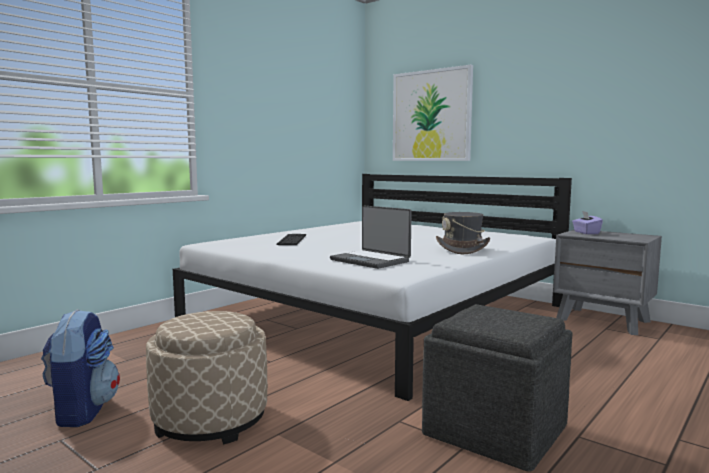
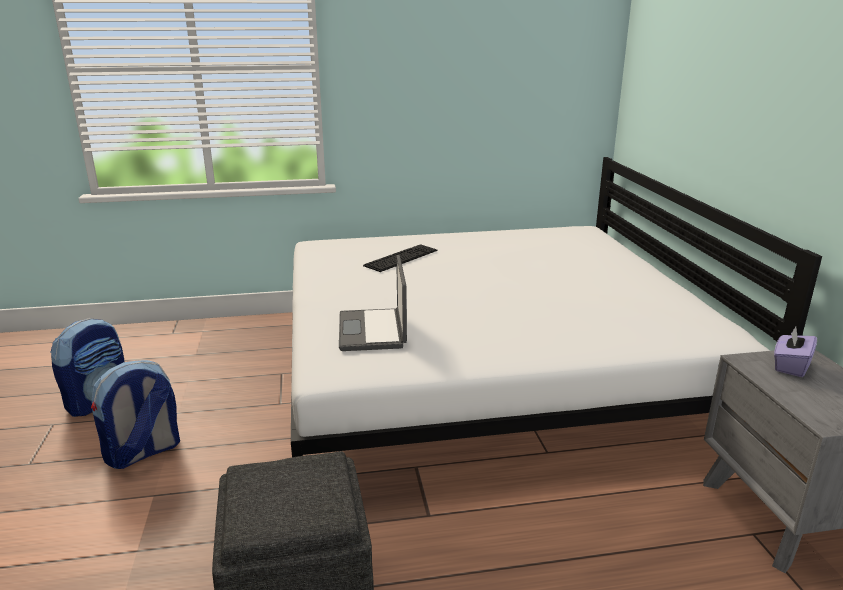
camera: 40 degrees right, 15 degrees up
(210, 419) = (143, 452): beige ottoman -> backpack
(431, 116) = (684, 86): picture -> none
(462, 249) = (533, 340): grey hat -> none

